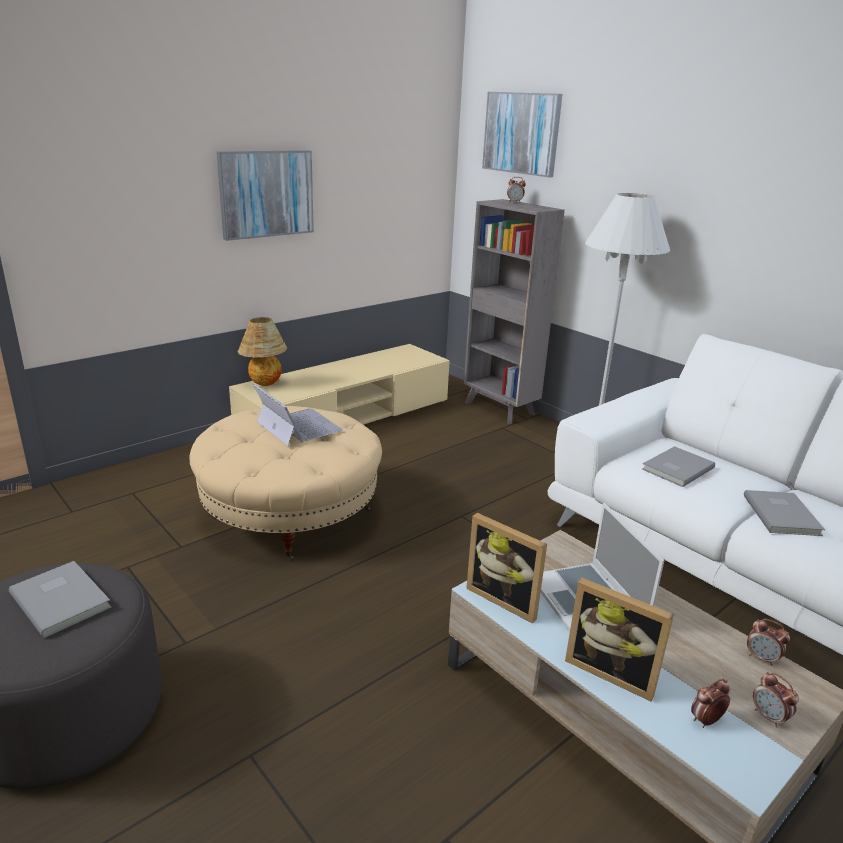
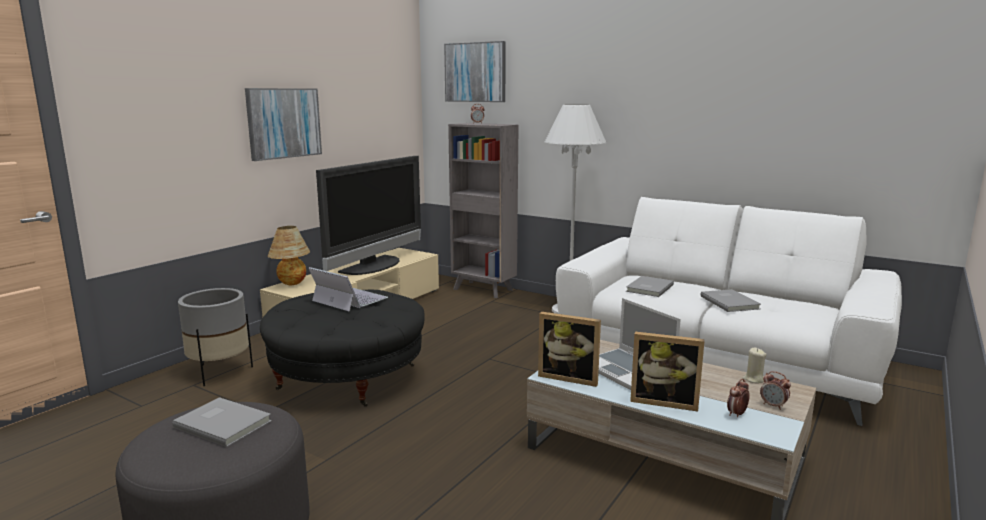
camera: 15 degrees left, 10 degrees down
(165, 480) = (219, 372): none -> grey planter
(290, 514) = (348, 377): beige ottoman -> black ottoman
(367, 369) = (374, 266): none -> television
(761, 658) = (753, 379): alarm clock -> beige candle

